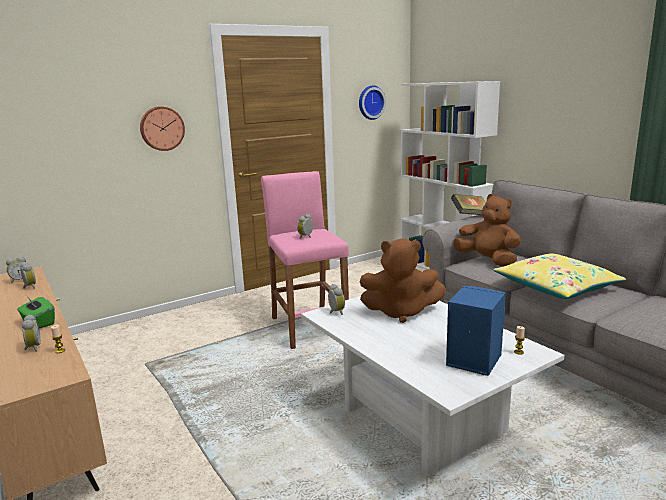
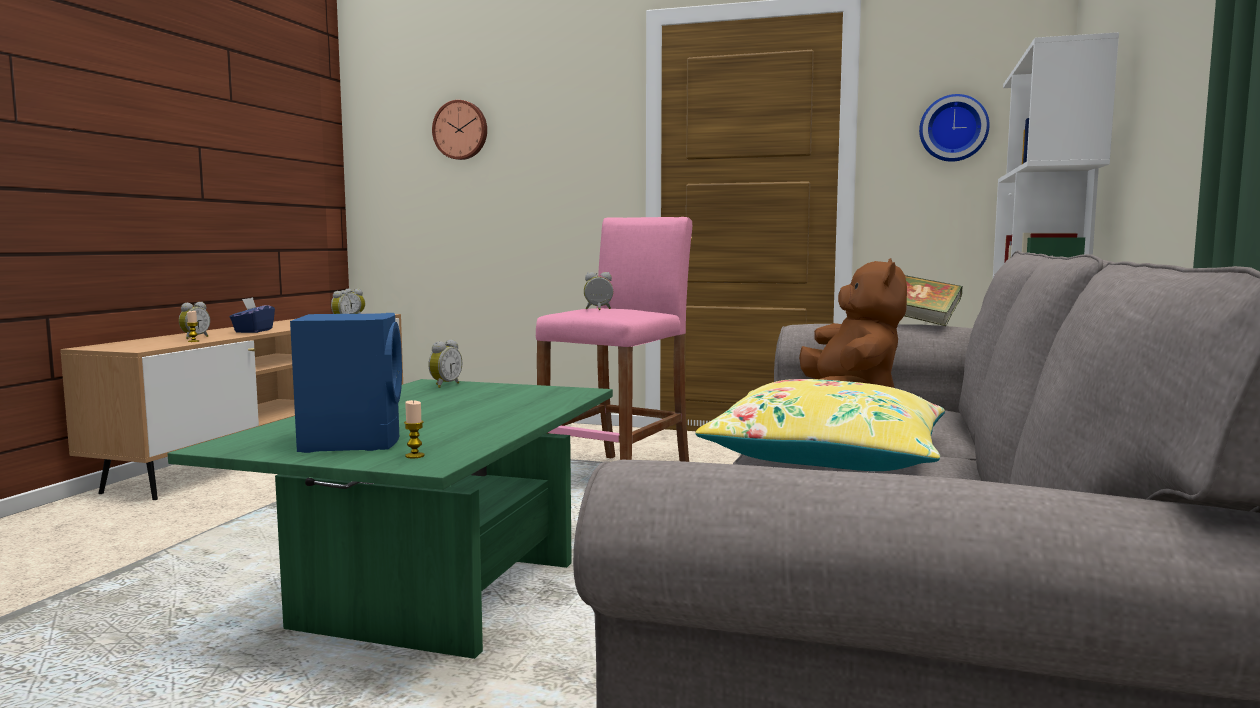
camera: 50 degrees right, 10 degrees down
(38, 323) = (253, 331): green tissue box -> blue tissue box
(162, 128) = (564, 159): wall clock -> wall clock (461, 130)
(400, 312) = (491, 401): brown plush toy -> none
(418, 421) = (434, 592): white coffee table -> green coffee table

